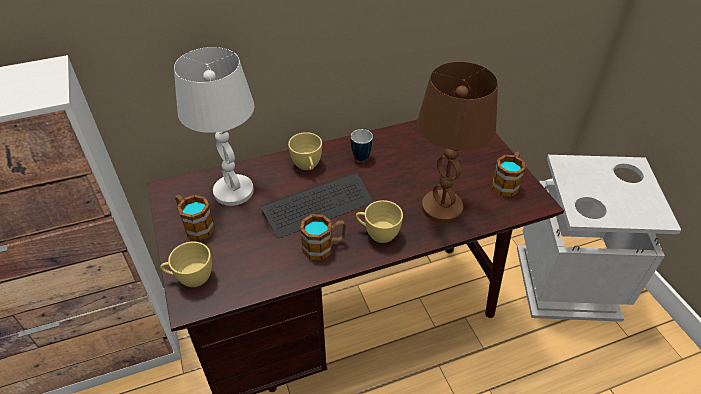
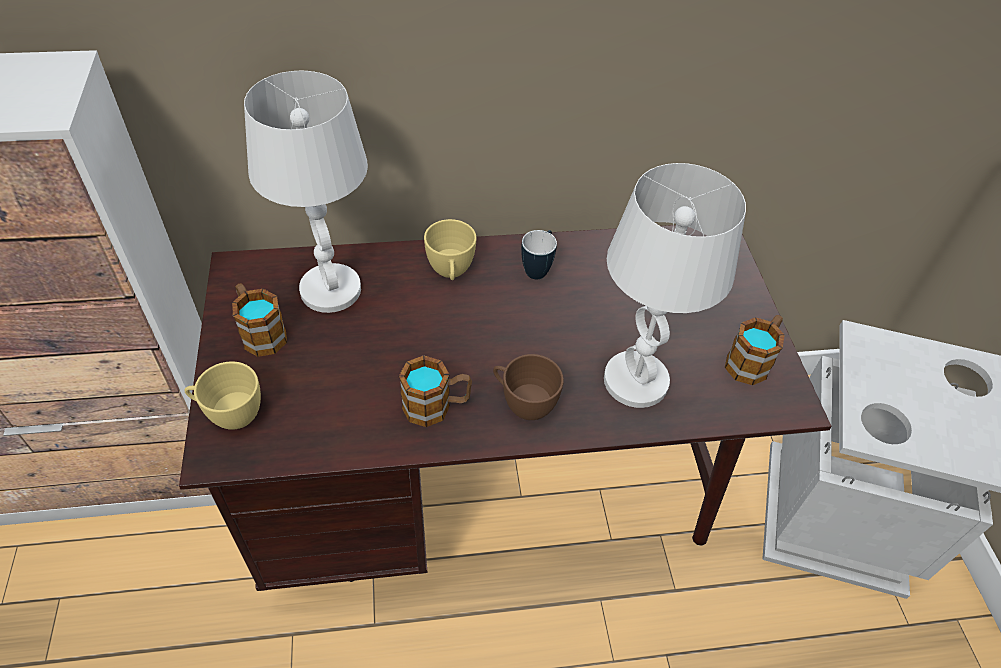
camera: 10 degrees right, 5 degrees up
(317, 206) = (446, 339): keyboard -> none
(377, 234) = (523, 403): yellow cup -> brown cup
(442, 207) = (636, 381): brown table lamp -> white table lamp

